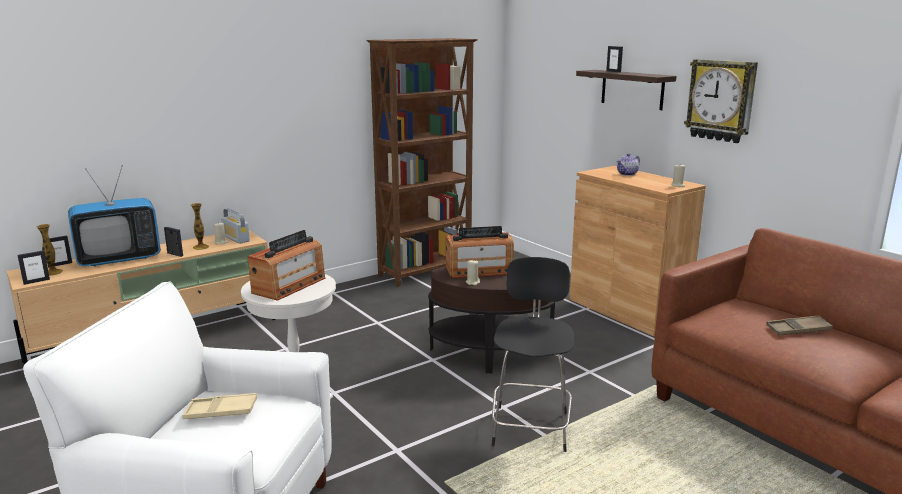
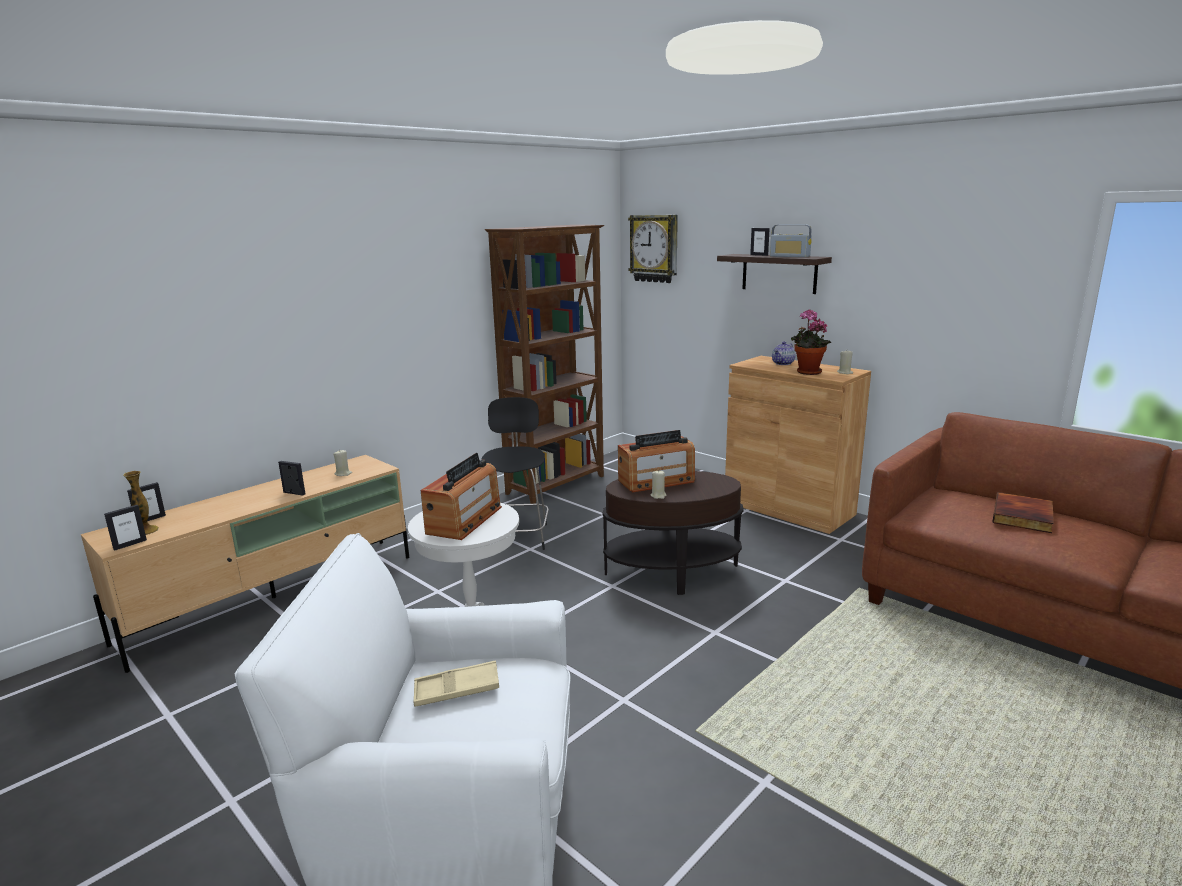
camera: 10 degrees left, 0 degrees up
(119, 259) = (225, 505): television -> none
(200, 247) = (321, 481): vase -> none
(236, 238) = (359, 467): radio -> radio (789, 256)
(530, 426) = (756, 651): black stool -> black stool (517, 536)
(641, 183) = (806, 372): none -> potted plant
(721, 100) = (885, 281): wall clock -> wall clock (654, 248)
(798, 330) = (1024, 516): brown tray -> book

